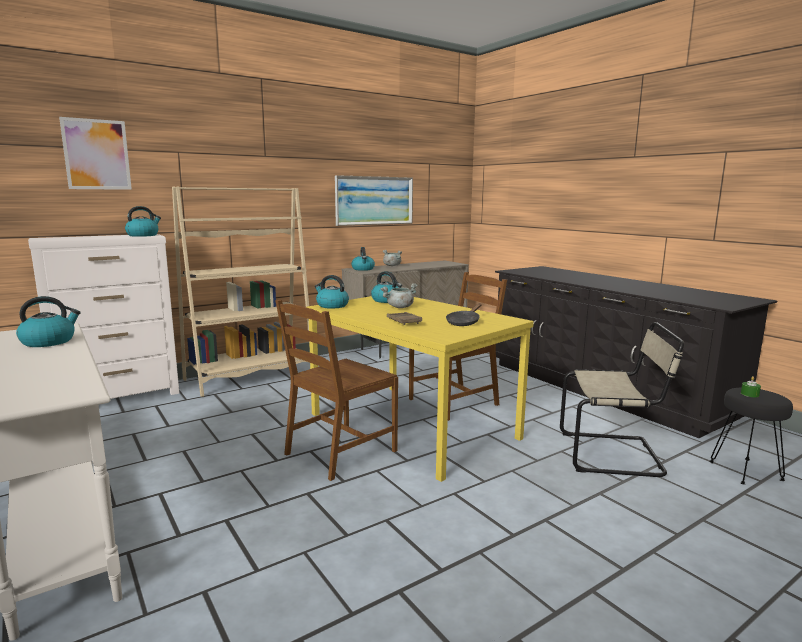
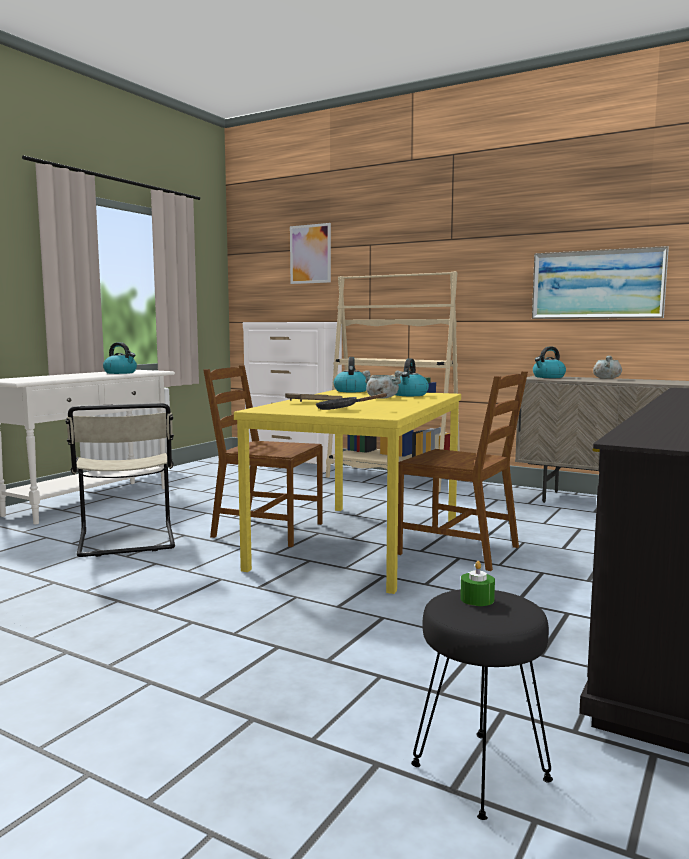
camera: 65 degrees right, 5 degrees down
(143, 235) = (318, 321): kettle -> none
(614, 454) = (412, 651): beige chair -> beige chair (126, 541)

